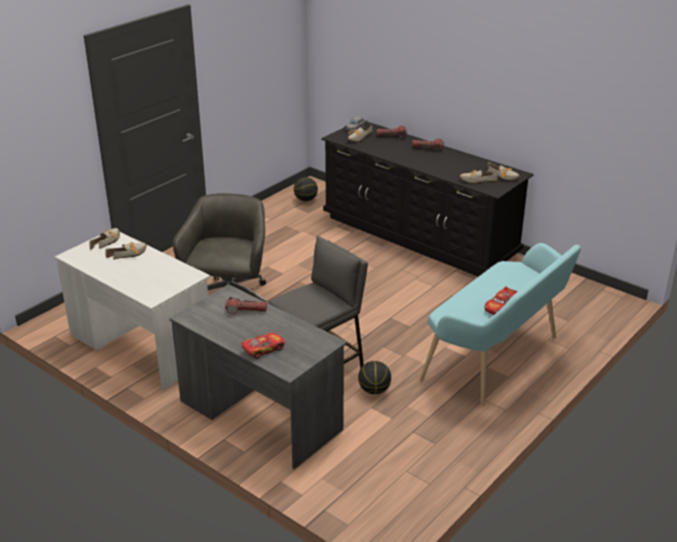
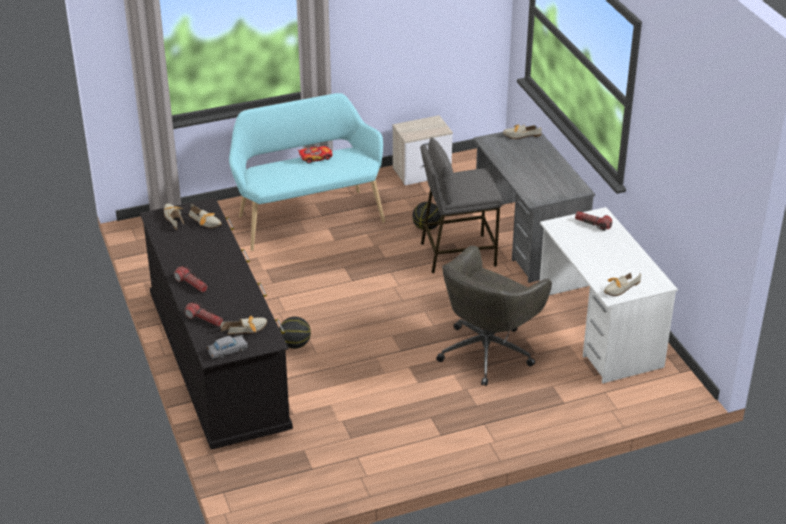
camera: 150 degrees left, 5 degrees up
(130, 254) = (602, 266): shoe -> shoe (519, 135)
(246, 311) = (530, 180): flashlight -> flashlight (593, 224)
(263, 349) = (538, 149): toy car -> none
(306, 200) = (286, 476): basketball -> basketball (295, 344)
(443, 459) = (422, 172): none -> nightstand

